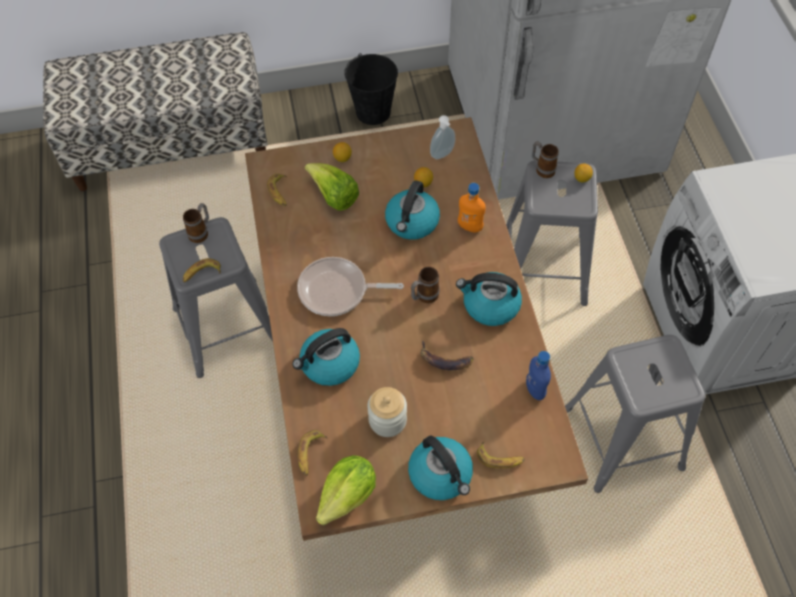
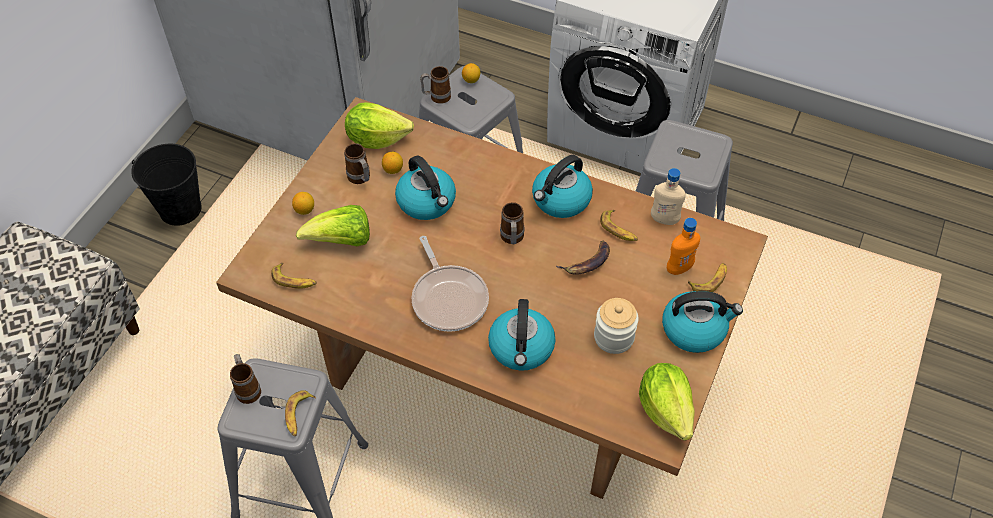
camera: 55 degrees left, 5 degrees down
(310, 454) = (603, 415): banana -> banana (618, 229)
(337, 291) = (448, 298): frying pan -> frying pan turned 60 degrees counterclockwise
(397, 171) = (360, 179): none -> mug
(443, 155) = (377, 139): soap dispenser -> lettuce
(470, 227) = (470, 166): orange bottle -> orange bottle (679, 268)
(535, 389) = (664, 219): blue bottle -> beige bottle

